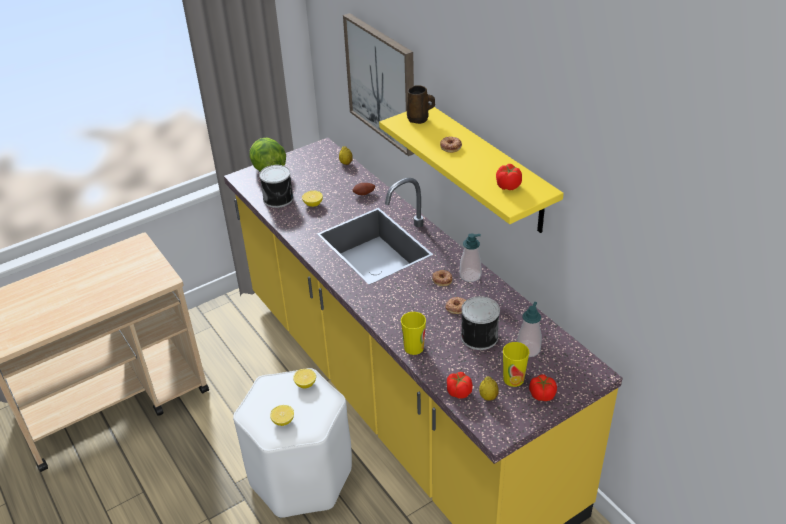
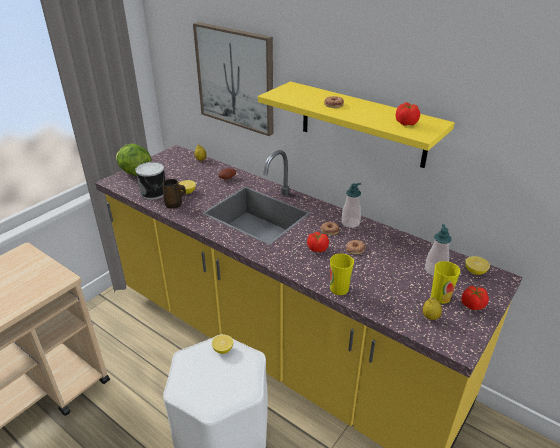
camera: 20 degrees left, 5 degrees down
(283, 421) = (216, 389): lemon -> lemon (475, 271)
(419, 119) = (291, 91): brown mug -> brown mug (174, 205)
(459, 392) = (402, 318): tomato -> tomato (317, 248)
(478, 336) = (388, 268): can -> none

